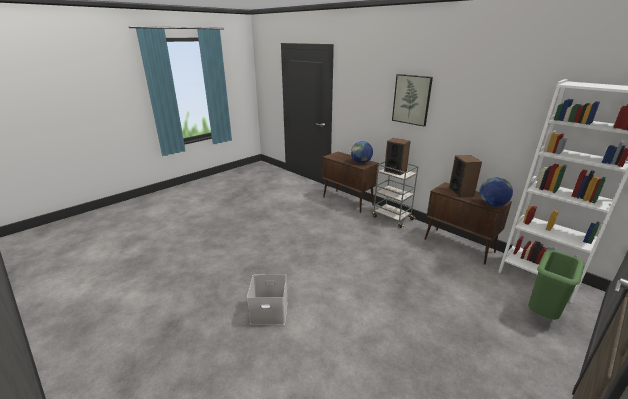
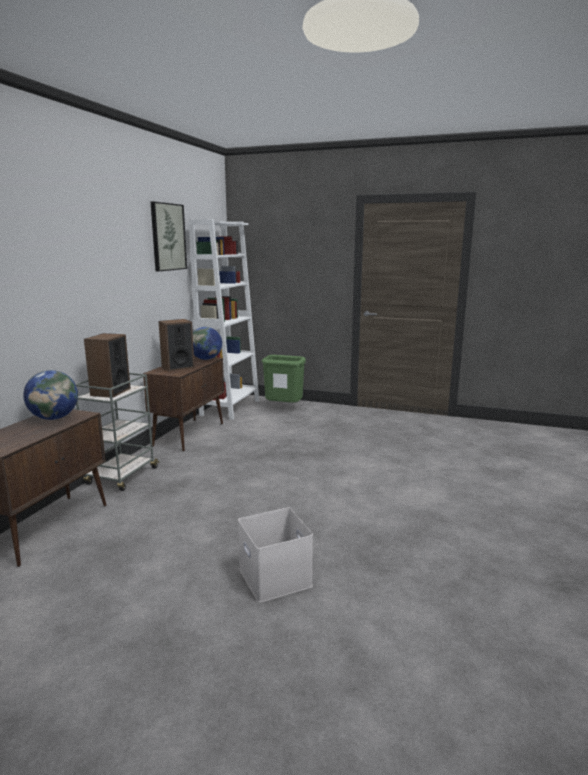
camera: 115 degrees left, 10 degrees down
(270, 311) = (432, 517): white storage box -> white storage box (273, 577)
(411, 99) = (74, 266): picture -> picture (168, 237)

